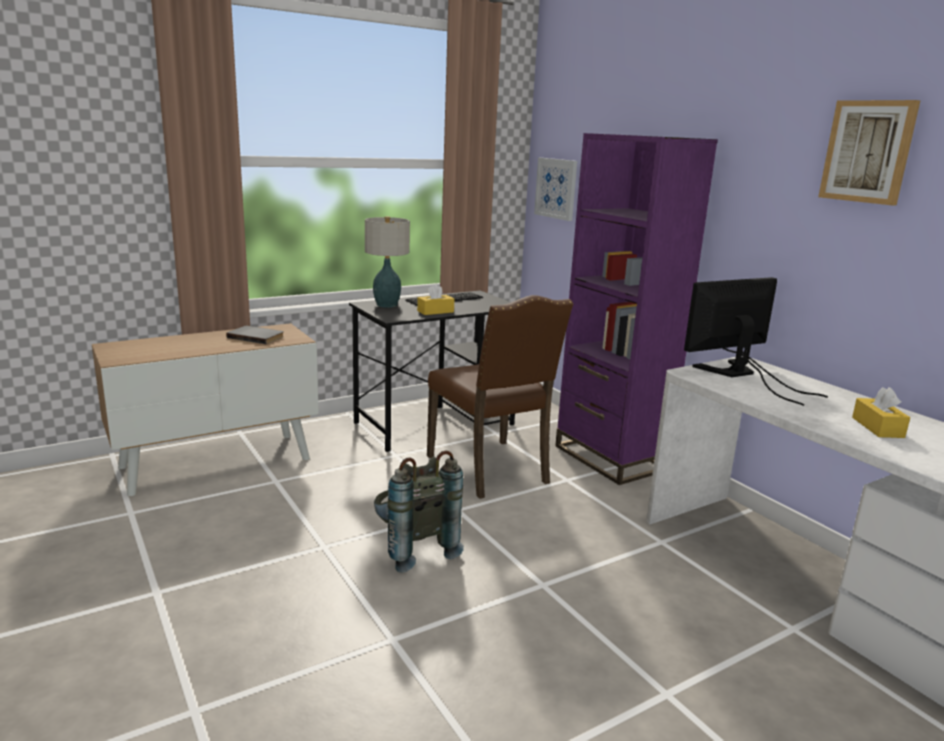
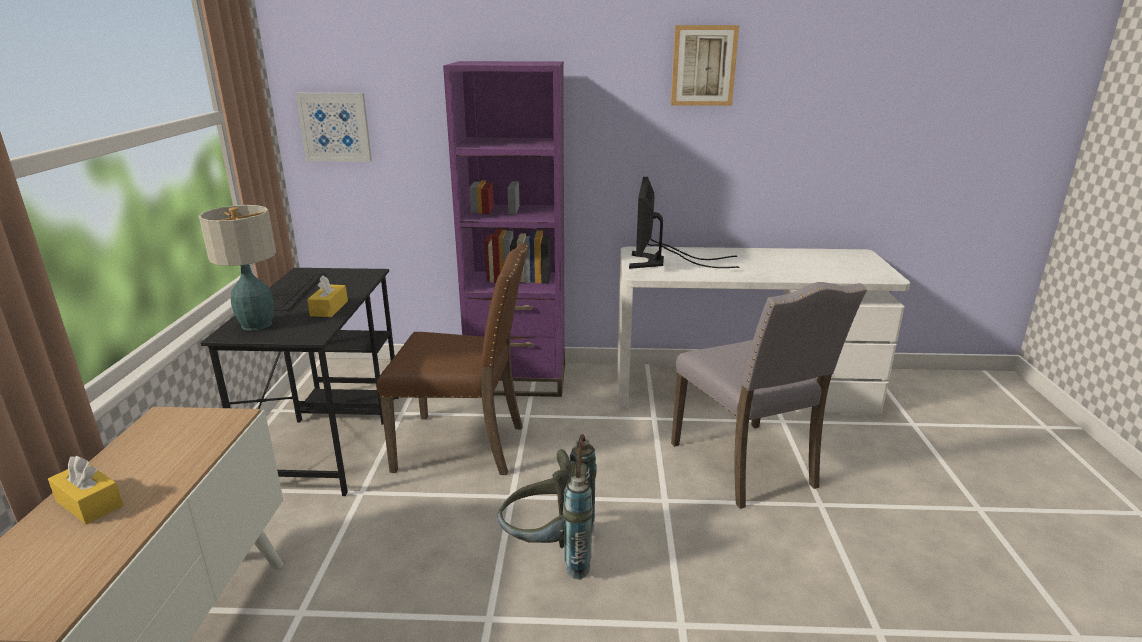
camera: 55 degrees left, 5 degrees up
(257, 337) = (167, 446): grey book -> none
(666, 622) = (747, 465): none -> grey chair
(877, 427) = (782, 265): yellow tissue box -> yellow tissue box (89, 503)

